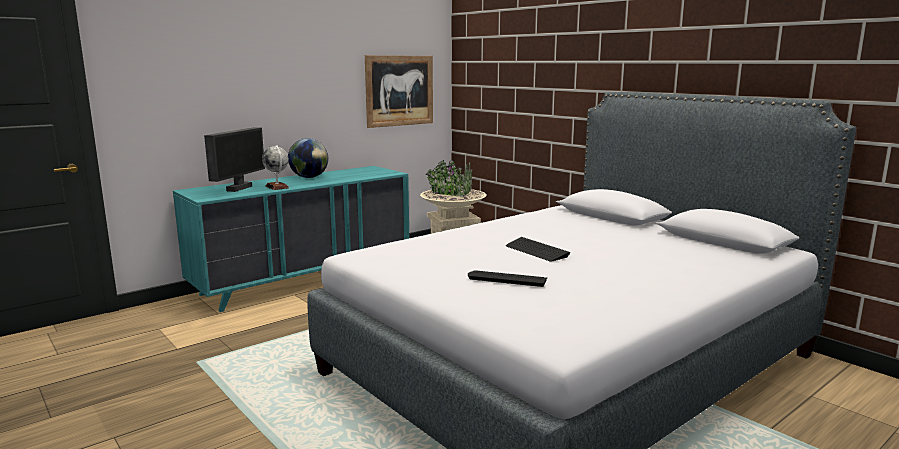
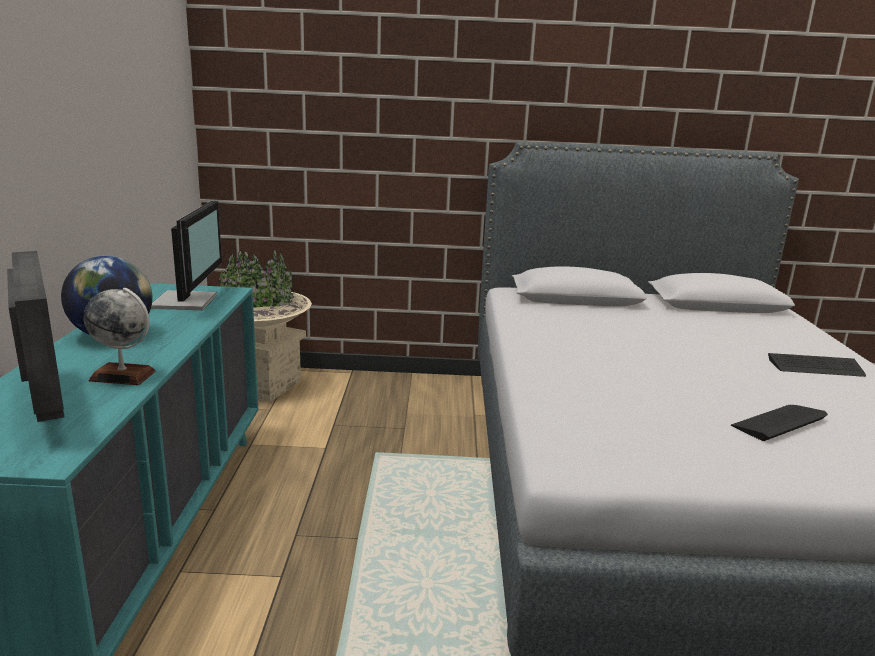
camera: 50 degrees left, 5 degrees up
(366, 173) = (188, 301): none -> monitor
(399, 90) = (155, 141): picture -> none
(536, 251) = (681, 371): keyboard -> keyboard (815, 367)

